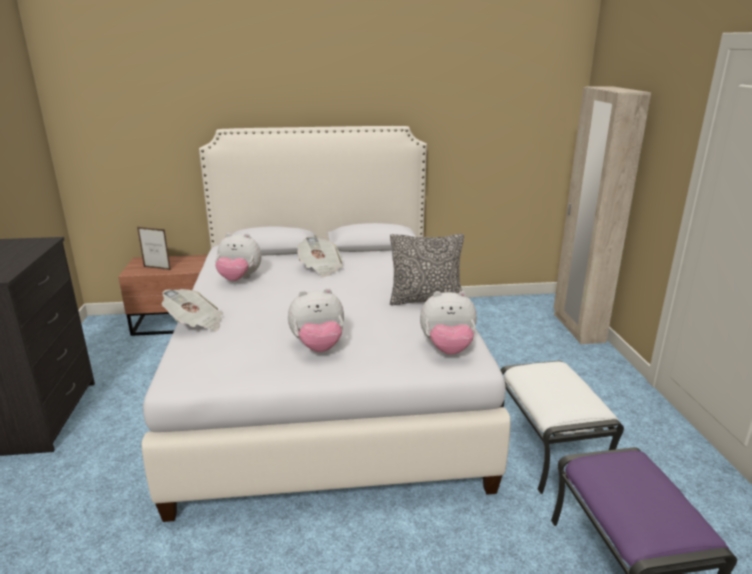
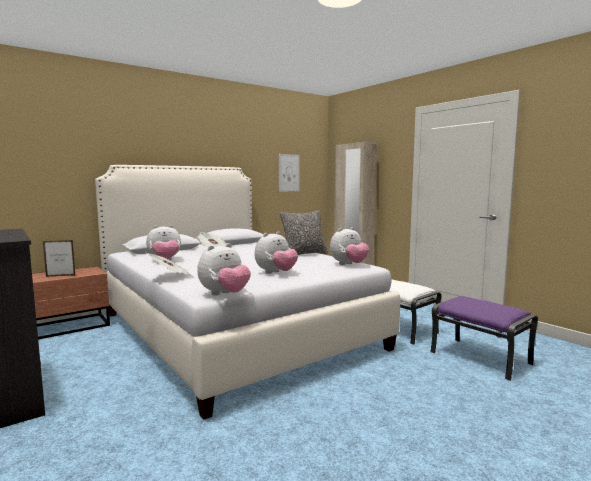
camera: 30 degrees left, 15 degrees down
(196, 385) = (224, 294): none -> plush toy
(502, 130) = (289, 172): none -> picture

